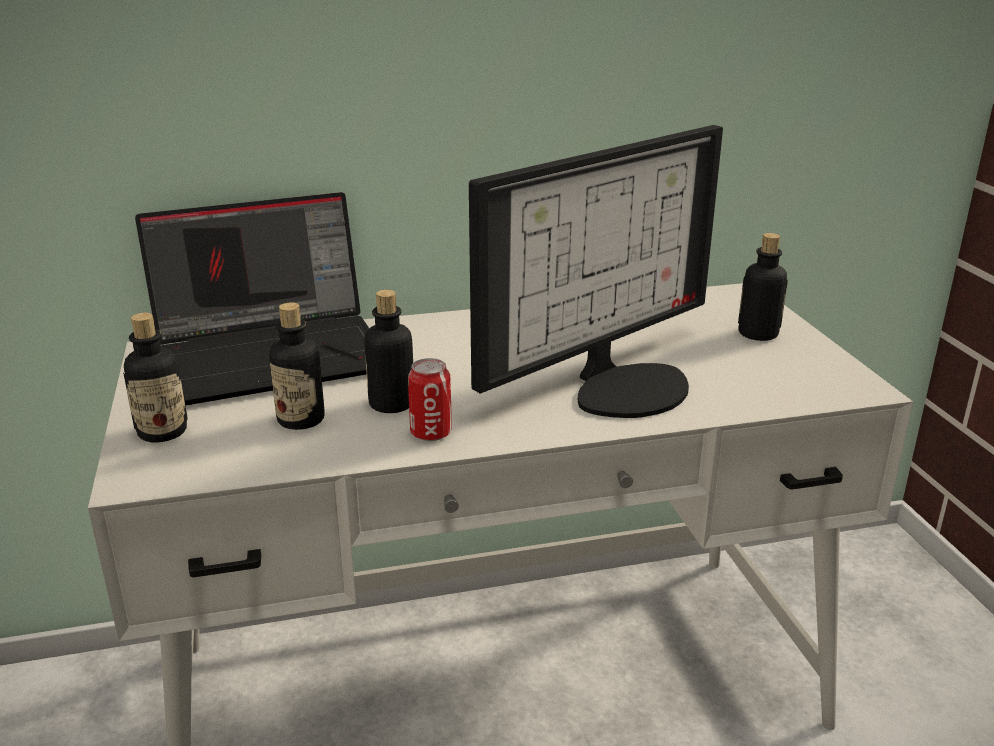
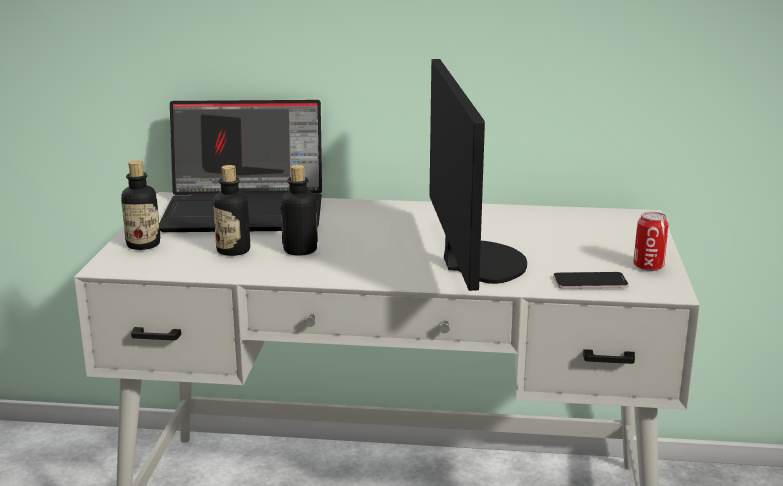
camera: 20 degrees right, 5 degrees down
(431, 433) = (311, 270): can -> can (648, 266)
(623, 385) = (476, 262): monitor -> monitor turned 75 degrees counterclockwise
(758, 334) = (621, 245): bottle -> none
(773, 390) = (590, 282): none -> phone

